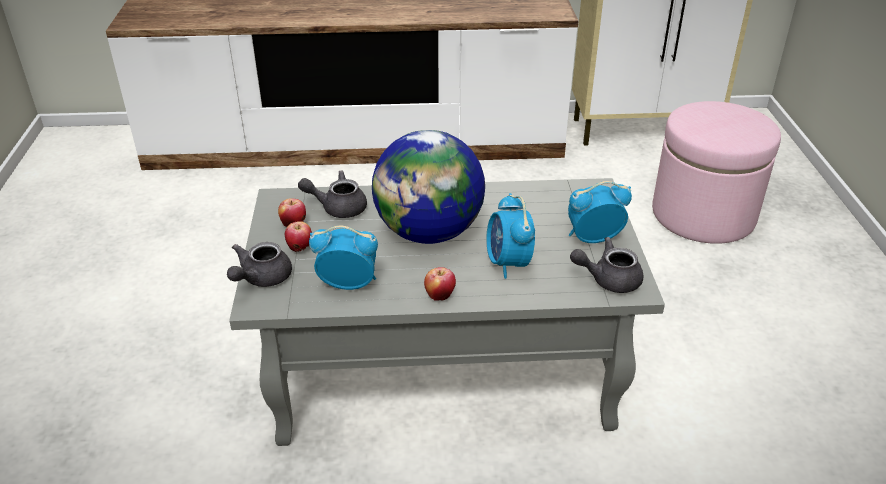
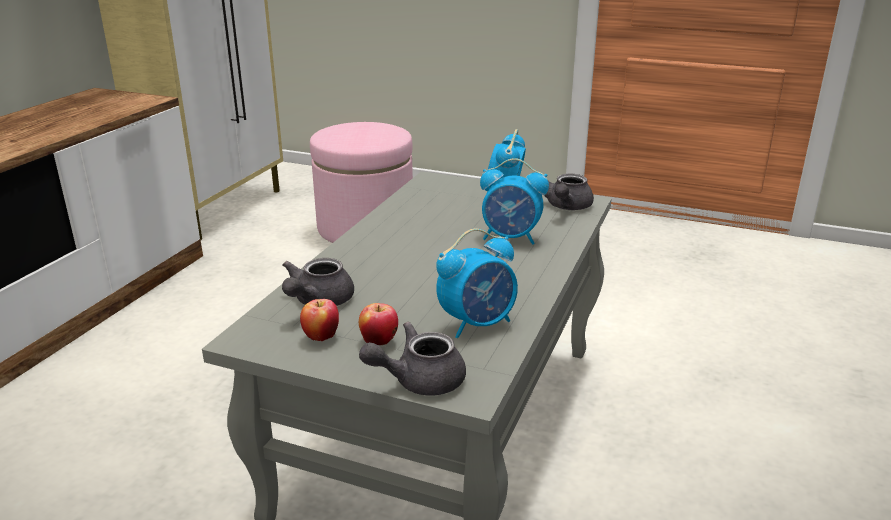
camera: 65 degrees left, 10 degrees down
(261, 278) = (418, 380): grey teapot -> grey teapot turned 105 degrees clockwise
(348, 284) = (478, 323): alarm clock -> alarm clock turned 150 degrees counterclockwise
(429, 233) = (425, 261): globe -> none
(440, 296) = (537, 279): apple -> none

